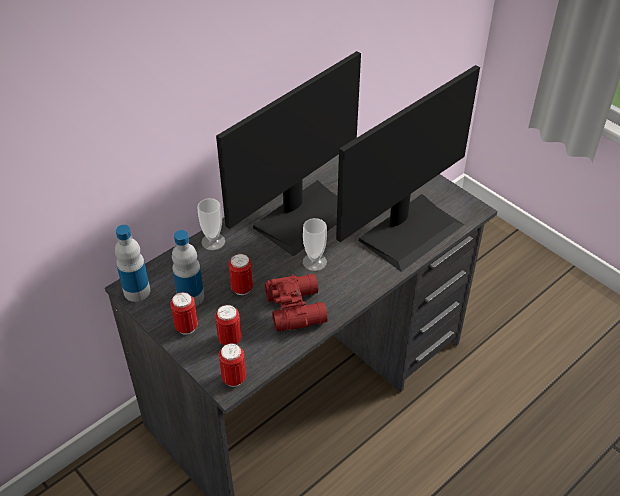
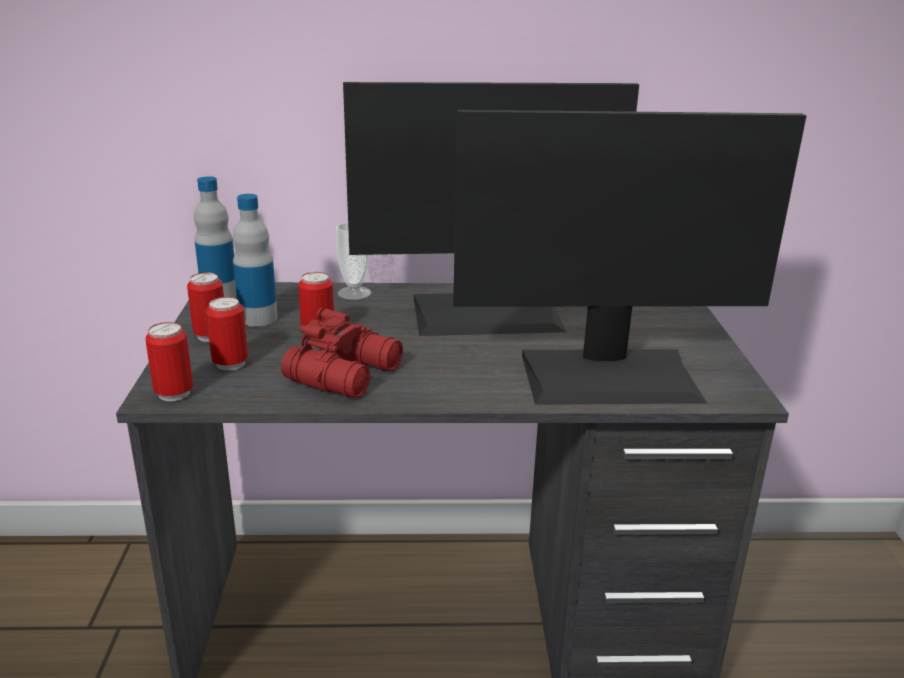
camera: 40 degrees right, 20 degrees down
(314, 262) = (435, 350): cup -> none

